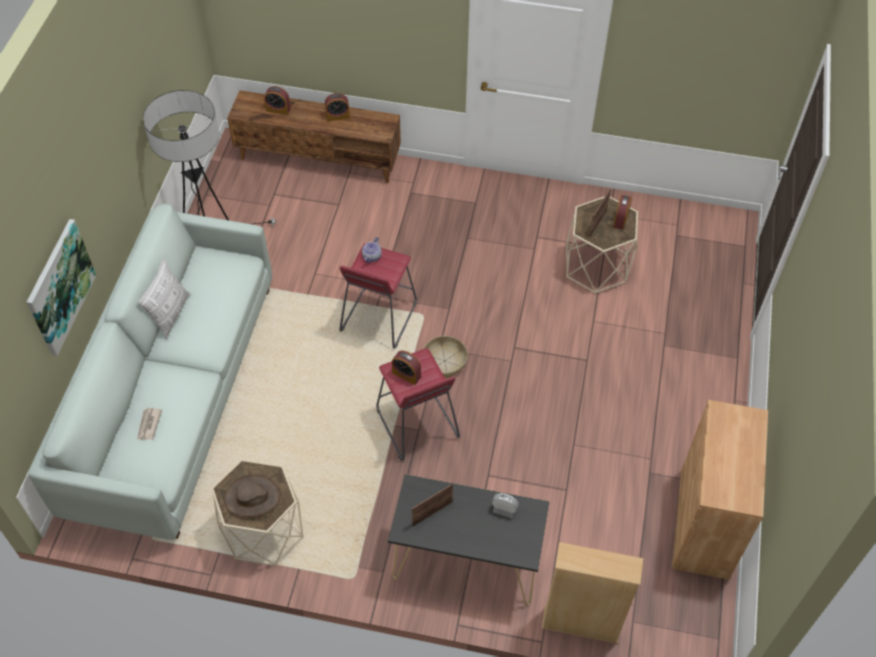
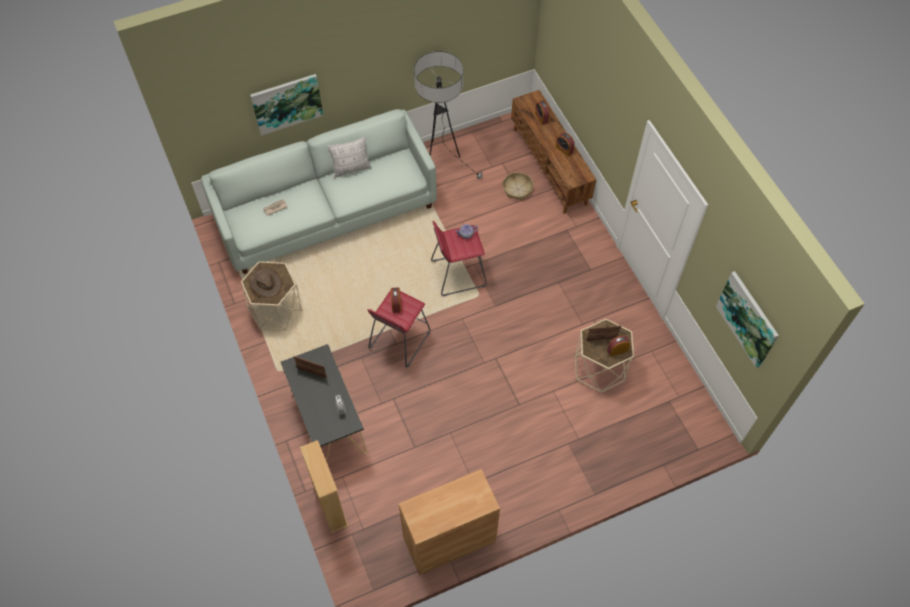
camera: 55 degrees right, 5 degrees up
(444, 360) = (455, 327): basket -> basket (517, 189)
(730, 62) = (748, 319): none -> picture

